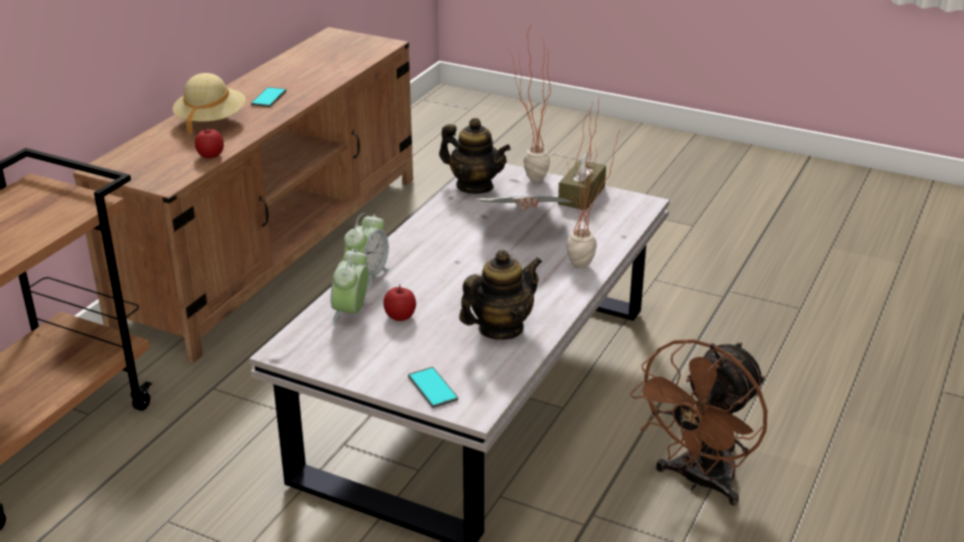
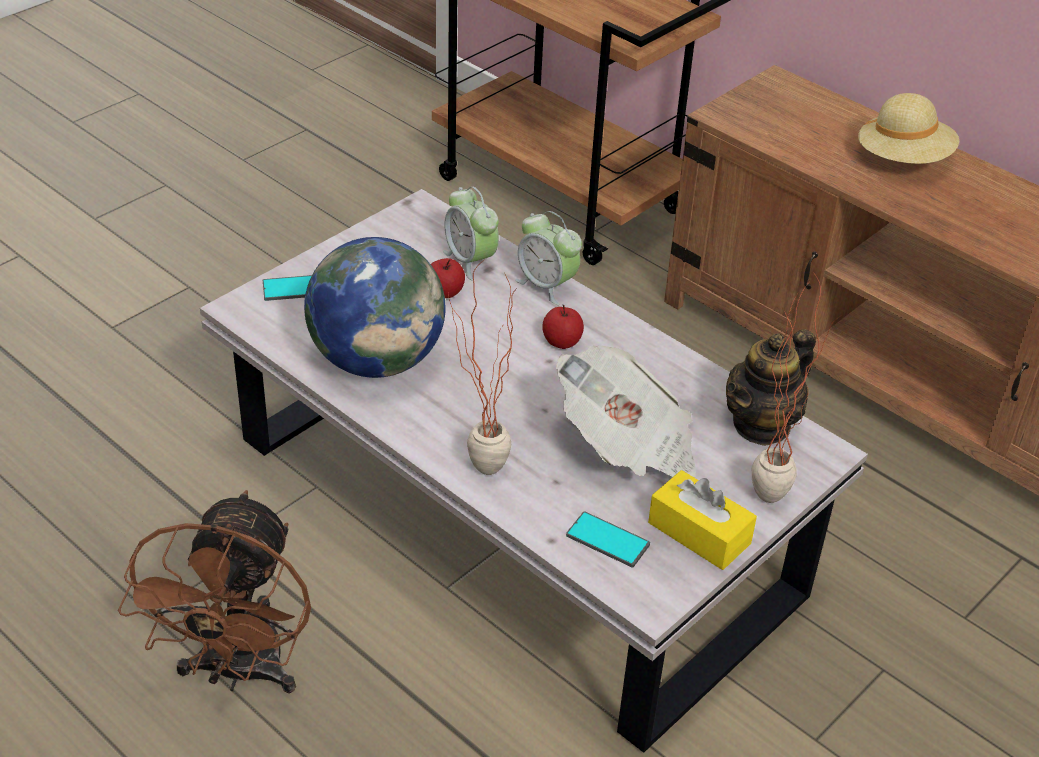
camera: 105 degrees right, 10 degrees up
(210, 155) = (792, 149): apple -> apple (561, 341)
(268, 98) = (979, 211): phone -> phone (608, 540)
(351, 313) = (470, 260): alarm clock -> alarm clock turned 150 degrees counterclockwise
(500, 329) = (377, 360): teapot -> globe
(581, 195) = (699, 533): brown tissue box -> yellow tissue box
(699, 482) = (238, 672): brown fan -> brown fan turned 135 degrees counterclockwise

